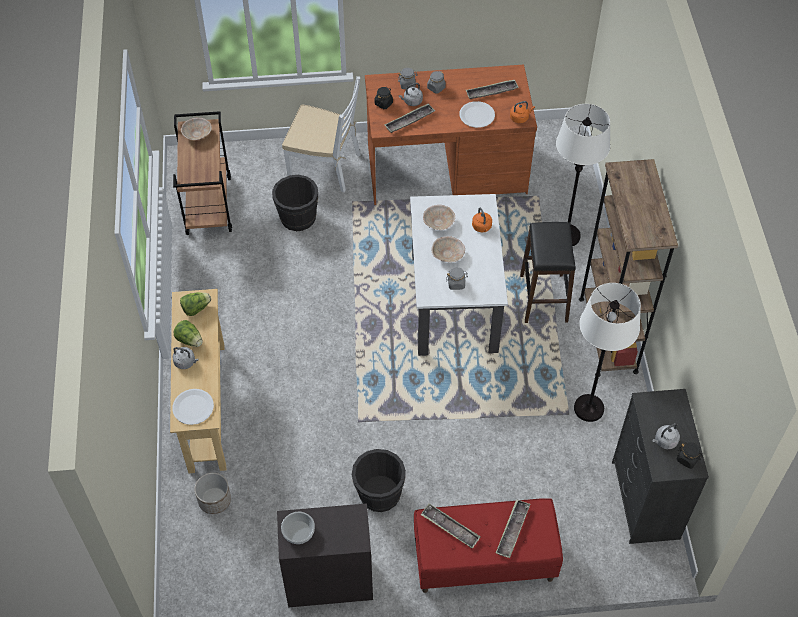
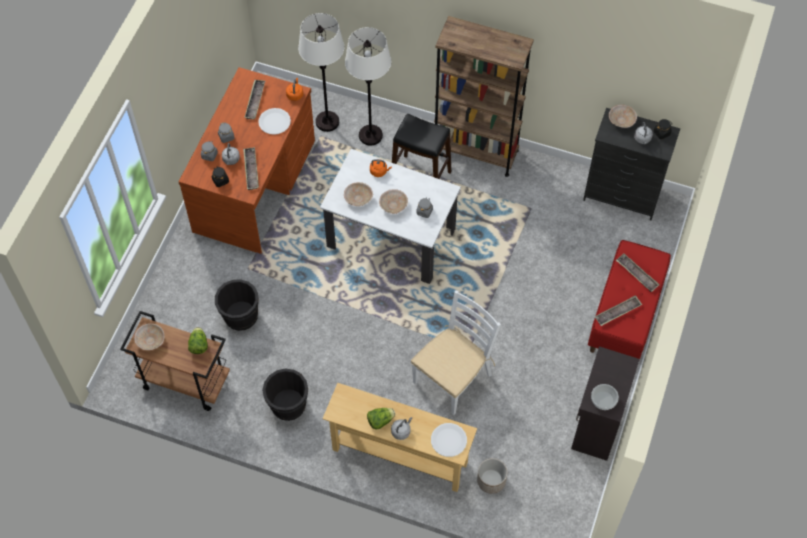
camera: 65 degrees left, 5 degrees up
(196, 308) = (350, 405): lettuce -> lettuce (198, 345)
(325, 166) = (196, 273): white chair -> white chair (453, 378)
(379, 494) = (539, 361): black bucket -> black bucket (288, 405)
(588, 408) = (532, 194): white floor lamp -> white floor lamp (327, 122)
(677, 410) = (621, 120): none -> beige bowl

